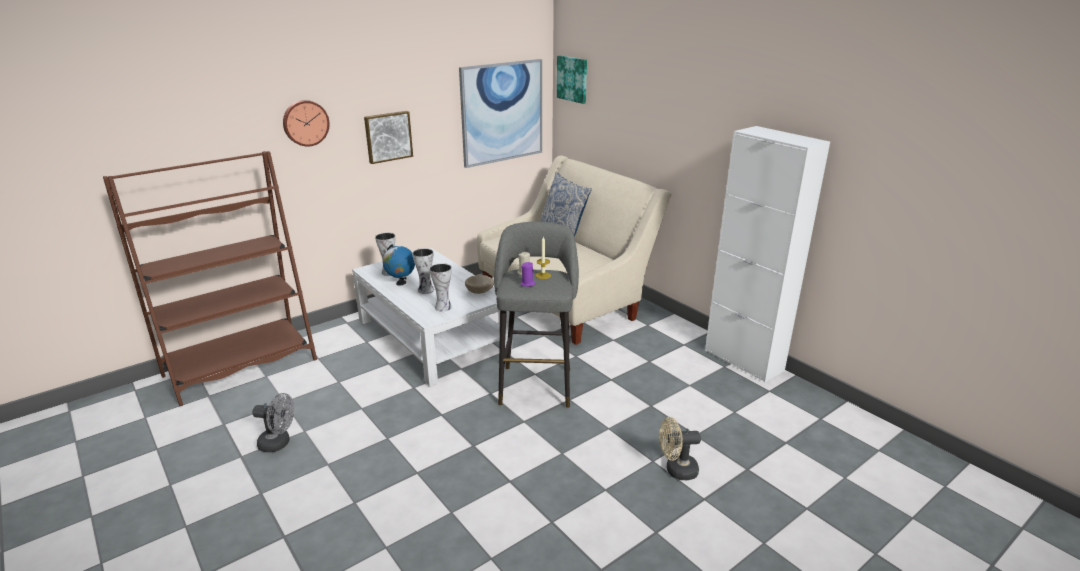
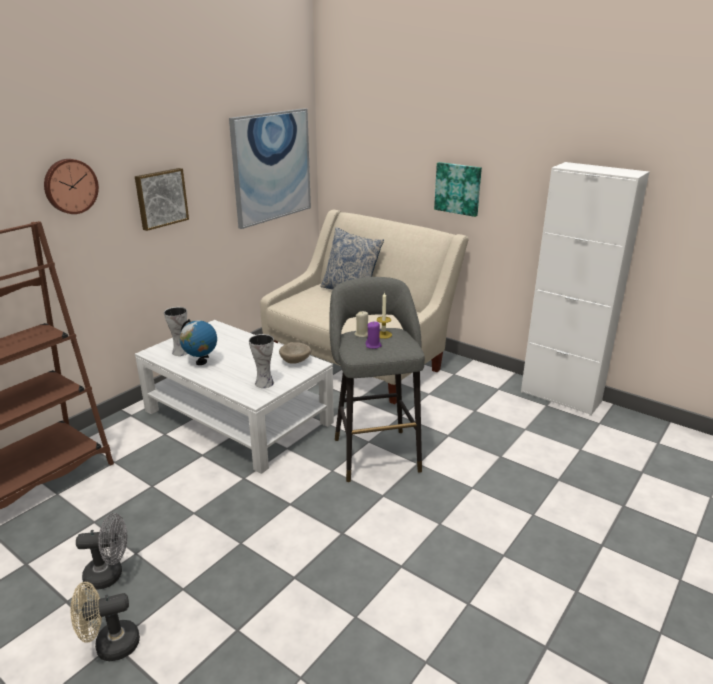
camera: 15 degrees left, 0 degrees up
(426, 290) = (235, 367): vase -> none
(573, 79) = (342, 128): picture -> picture (458, 188)
(676, 470) = (560, 520): beige fan -> beige fan (110, 646)

